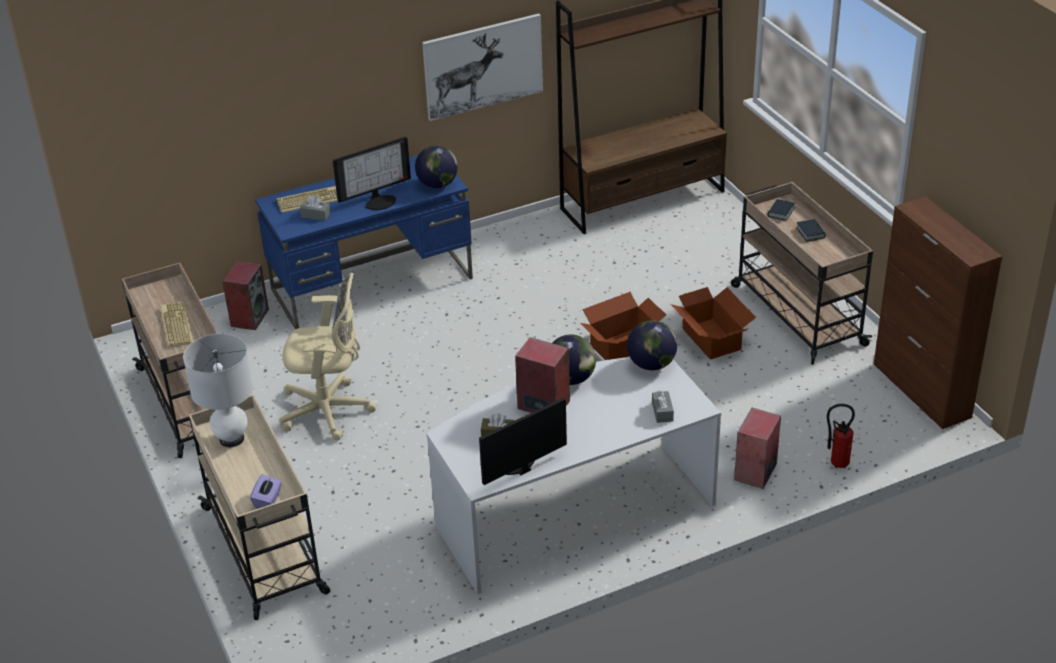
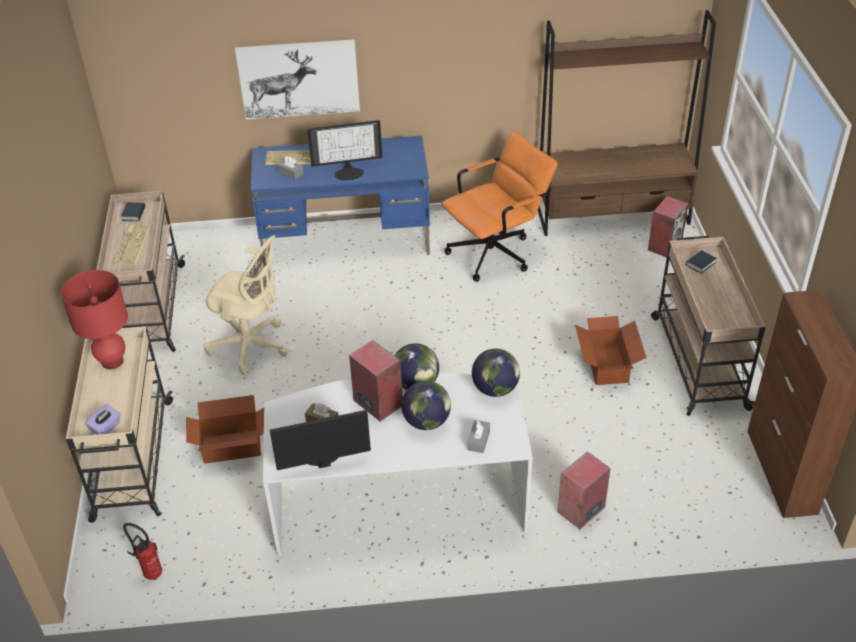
camera: 20 degrees right, 5 degrees up
(231, 439) = (112, 361): white table lamp -> red table lamp
(249, 317) = (235, 245): speaker -> speaker (664, 245)
(438, 184) = (405, 167): globe -> globe (427, 421)
(483, 66) = (472, 69): picture -> picture (299, 79)
(542, 260) = (497, 252): none -> orange office chair
(624, 345) = (526, 351): cardboard box -> cardboard box (232, 446)
(810, 233) = (718, 292): book -> book (134, 214)
(836, 463) = (661, 523): fire extinguisher -> fire extinguisher (151, 572)

